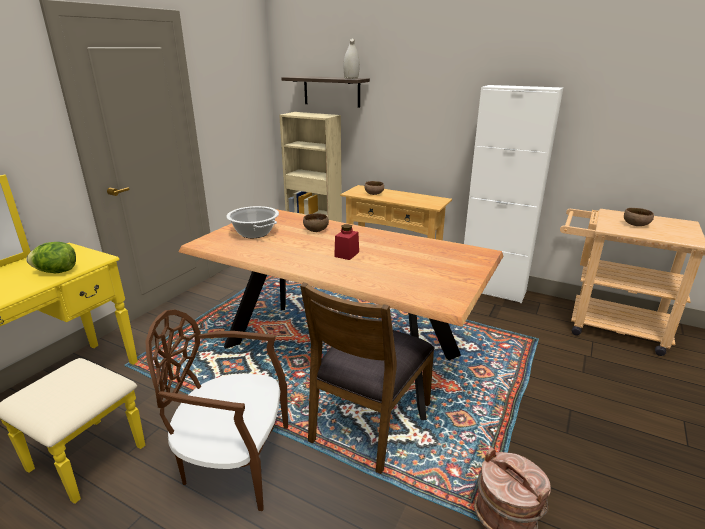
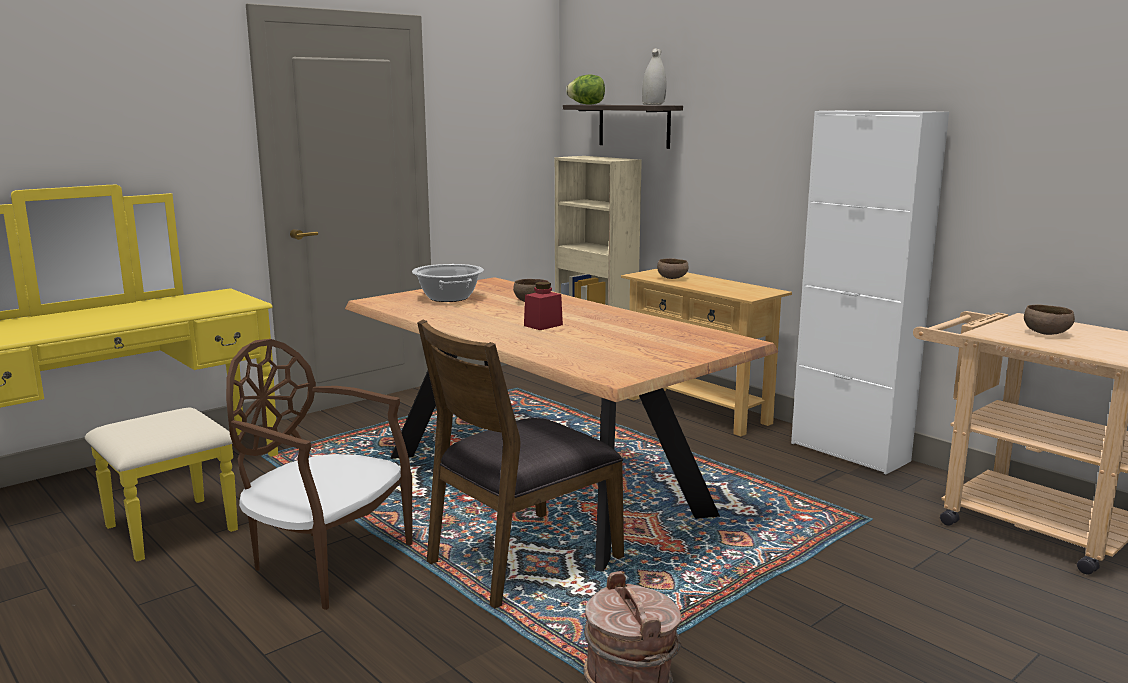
camera: 20 degrees right, 10 degrees down
(57, 271) = (197, 308): lettuce -> lettuce (586, 104)

